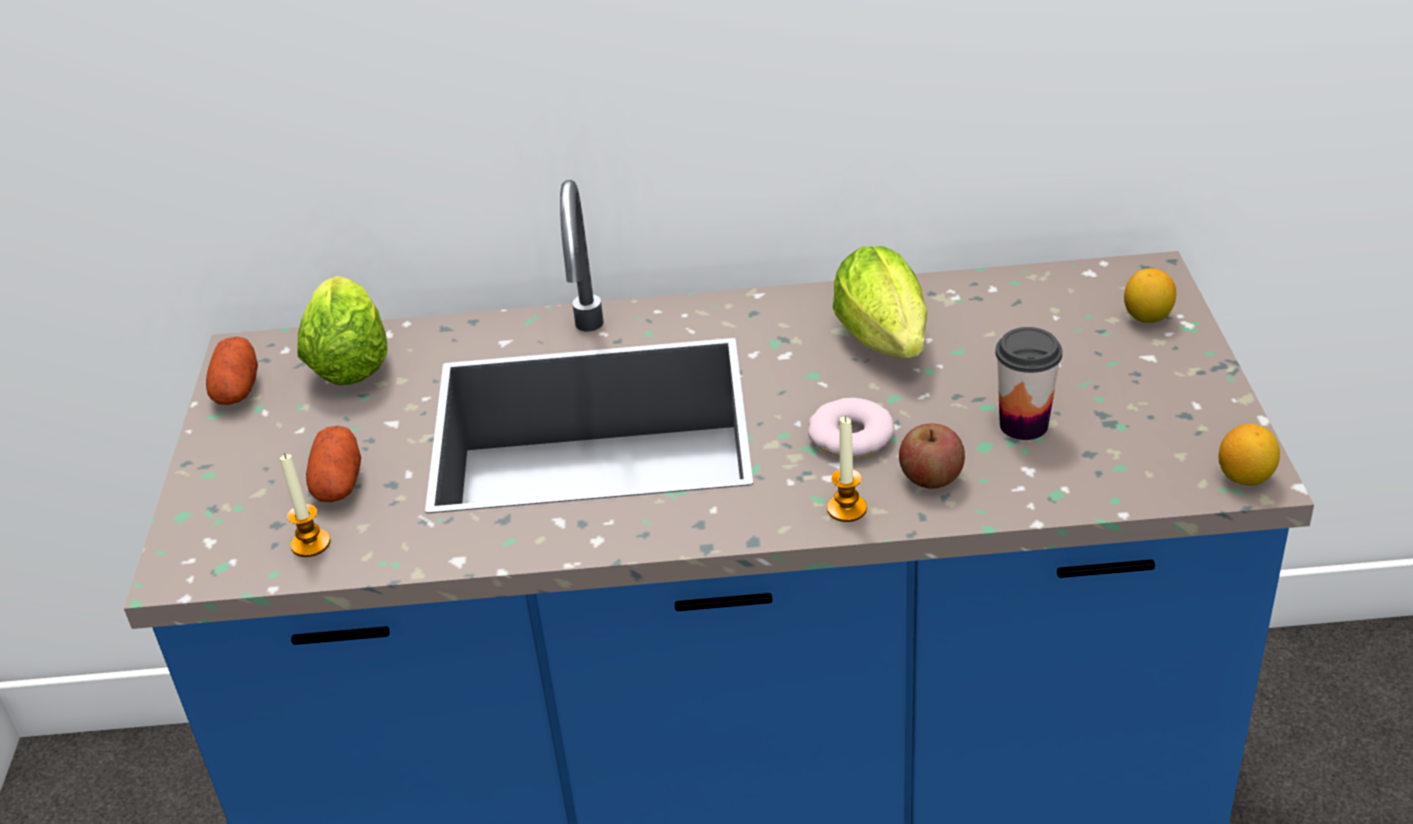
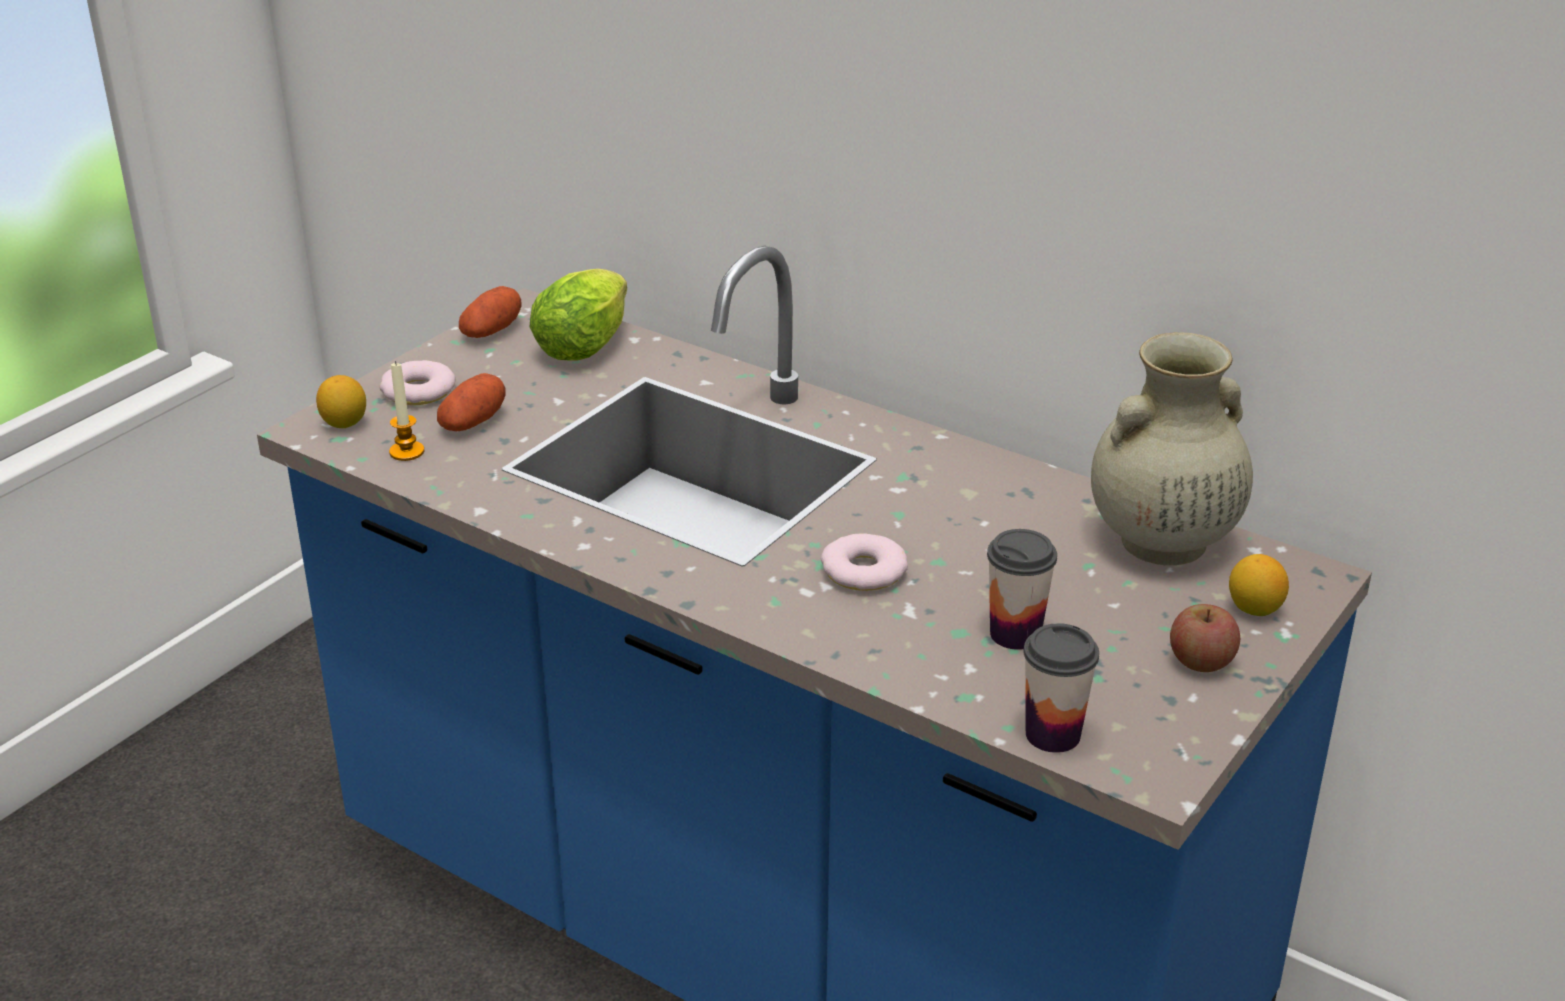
camera: 35 degrees right, 5 degrees down
(241, 481) = (418, 391): none -> donut
(846, 509) = (786, 619): candle -> none
(887, 345) = (990, 521): lettuce -> none
(931, 477) = (882, 632): apple -> apple (1201, 661)
(1024, 300) = (1160, 543): none -> beige vase
(1151, 487) = (1053, 734): none -> cup
(1245, 477) = (1149, 772): lemon -> lemon (344, 423)

